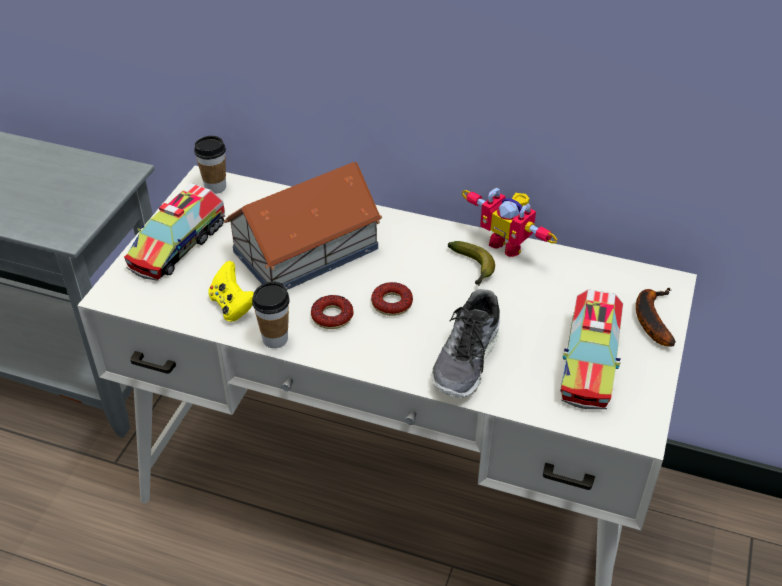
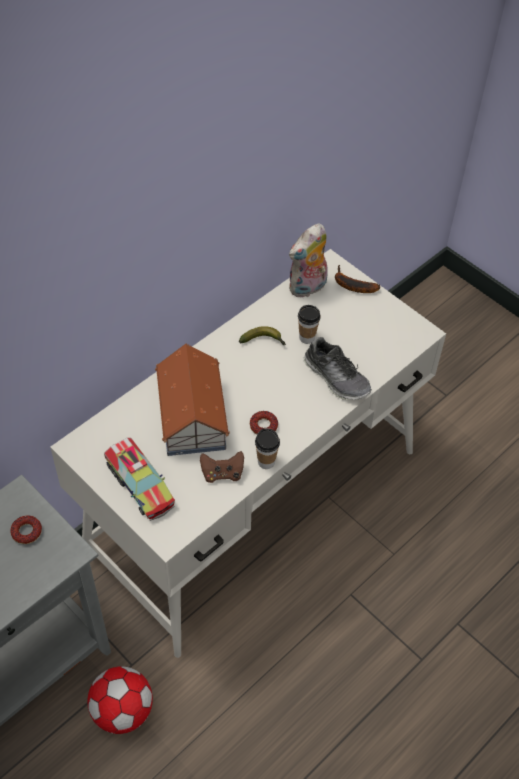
camera: 65 degrees left, 10 degrees up
(55, 479) = (122, 711): none -> football
(215, 187) = (87, 442): cup -> cup (307, 337)
(233, 306) = (222, 473): yellow game controller -> brown game controller
(392, 303) = (270, 392): donut -> donut (26, 532)
(508, 243) = (253, 314): toy robot -> none
(589, 362) = (368, 327): toy truck -> none
(602, 277) = (308, 288): none -> plush toy

